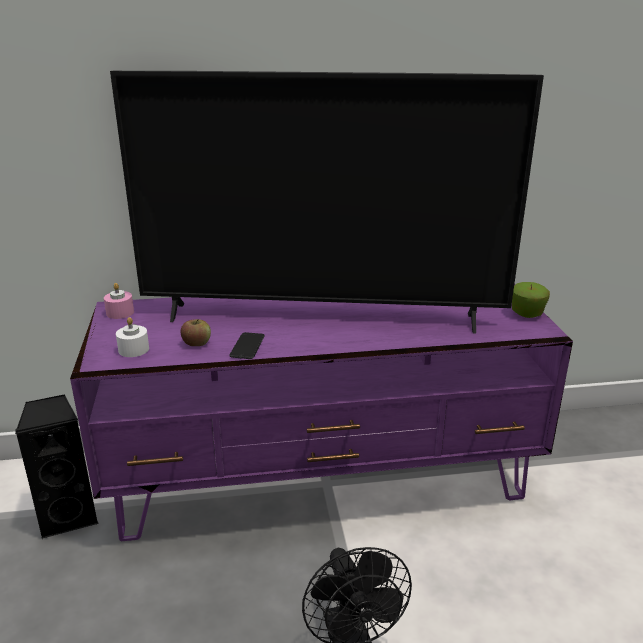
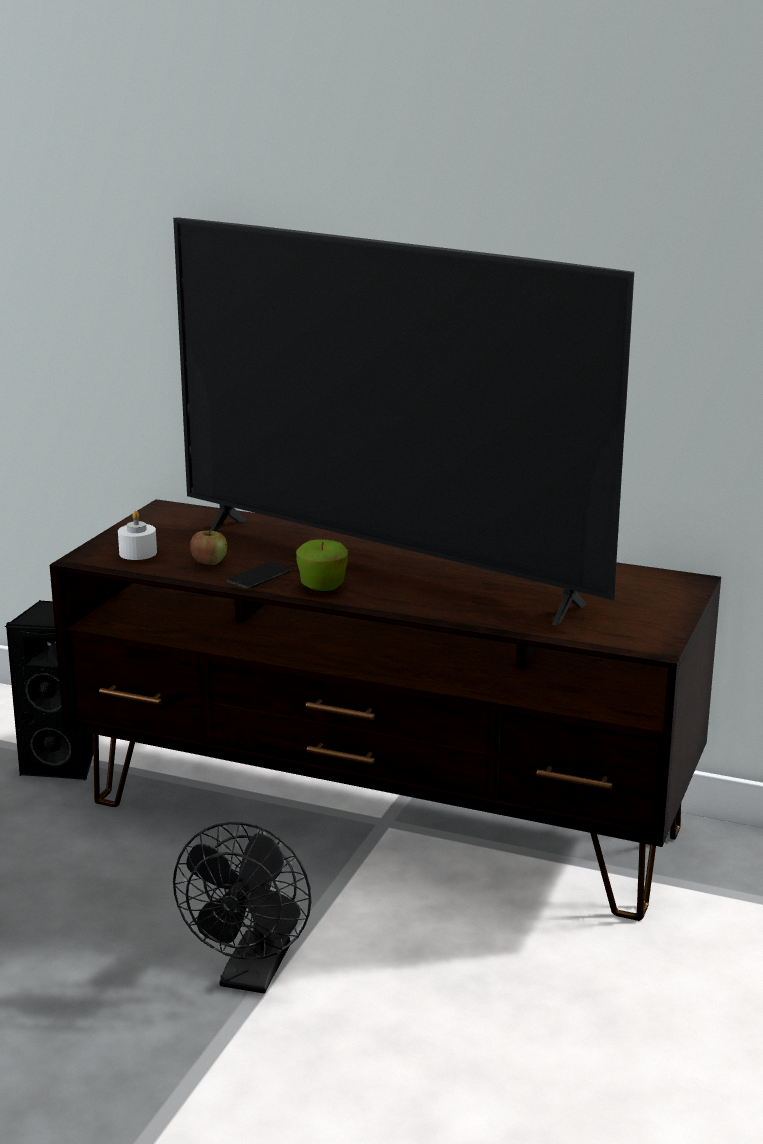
camera: 30 degrees right, 5 degrees down
(120, 312) = (166, 515): pink candle -> none
(322, 480) = (383, 817): purple tv stand -> brown tv stand
(527, 314) = (665, 622): apple -> apple (322, 586)

